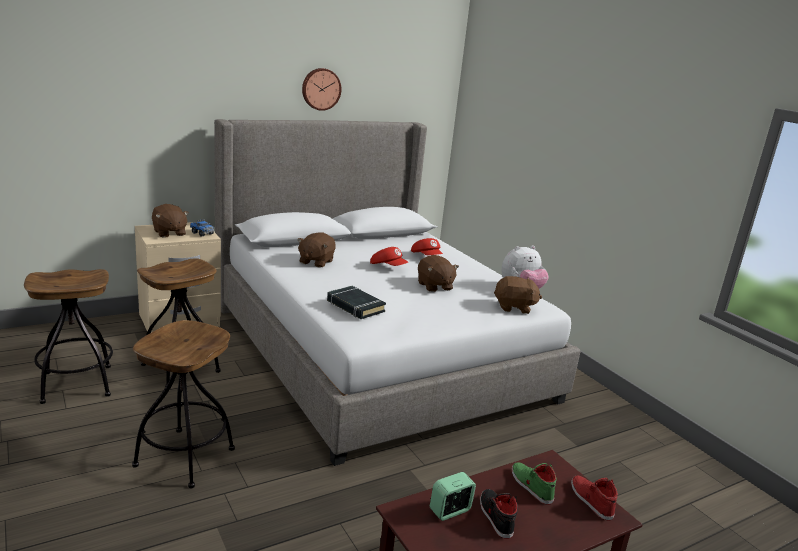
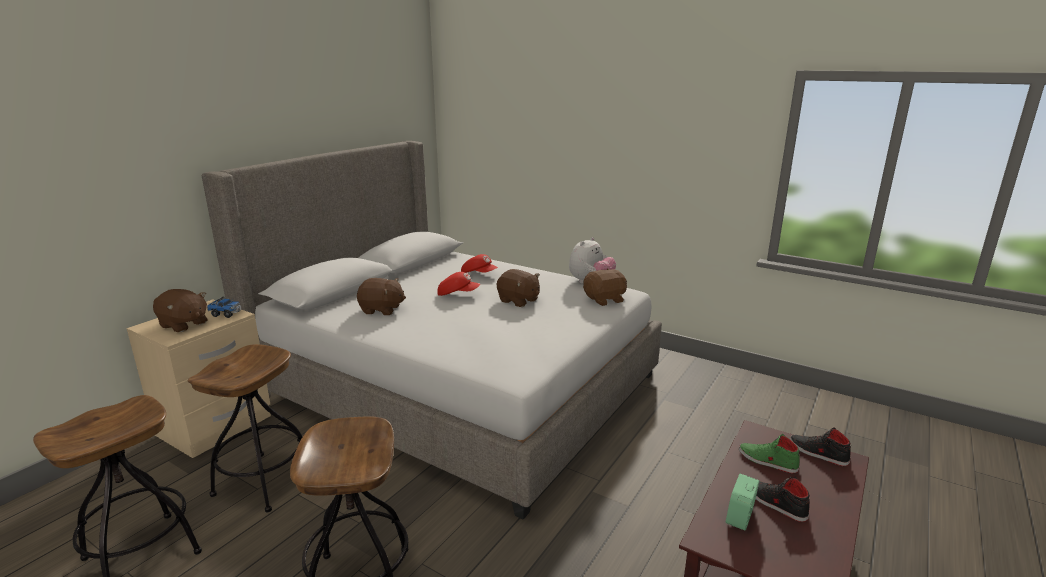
camera: 25 degrees left, 0 degrees up
(315, 262) = (382, 310): brown plush toy -> brown plush toy turned 75 degrees counterclockwise
(320, 89) = (309, 119): wall clock -> none
(355, 306) = (476, 344): black book -> none
(590, 500) = (818, 453): red shoe -> black shoe

